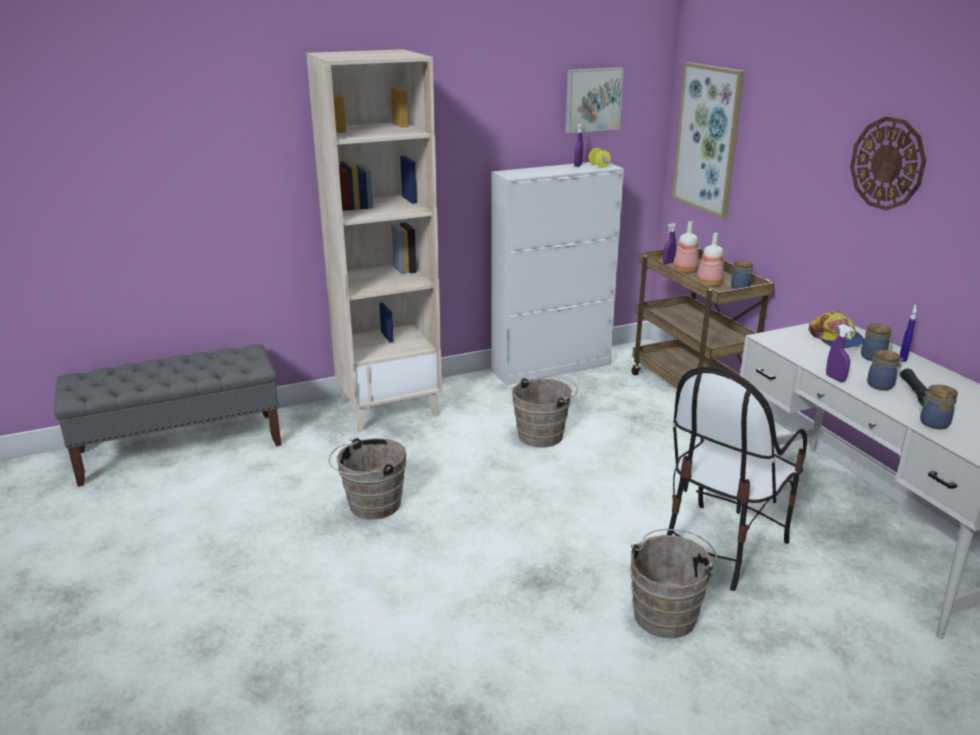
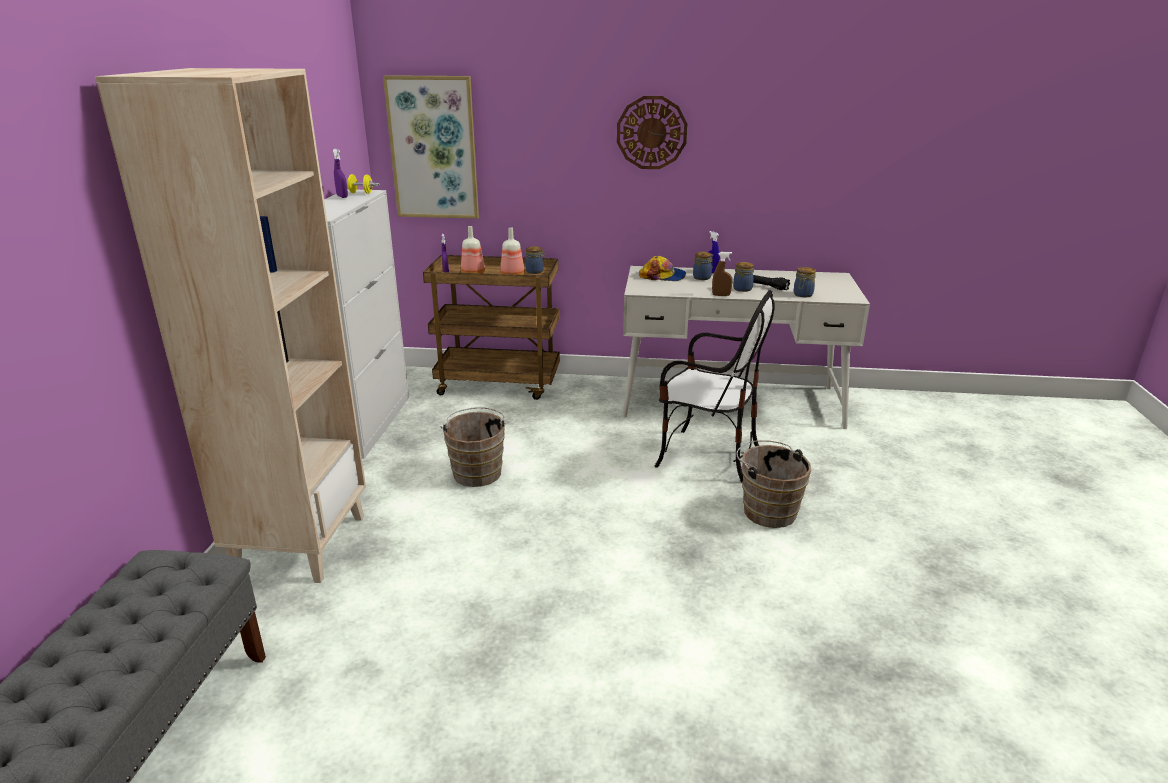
camera: 60 degrees left, 0 degrees up
(370, 505) = (480, 618): brown bucket -> none
(592, 99) = (325, 122): picture -> none
(720, 545) = (707, 457): chair -> chair turned 45 degrees counterclockwise
(835, 378) = (721, 295): purple spray bottle -> brown spray bottle

